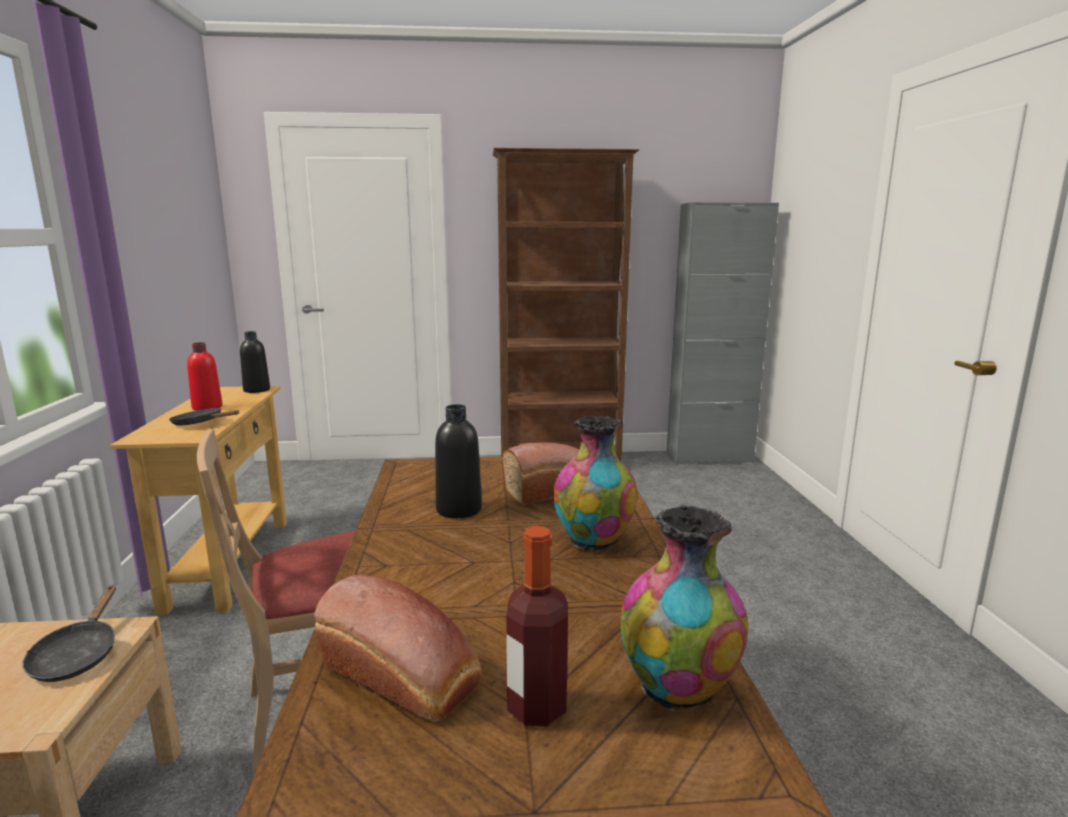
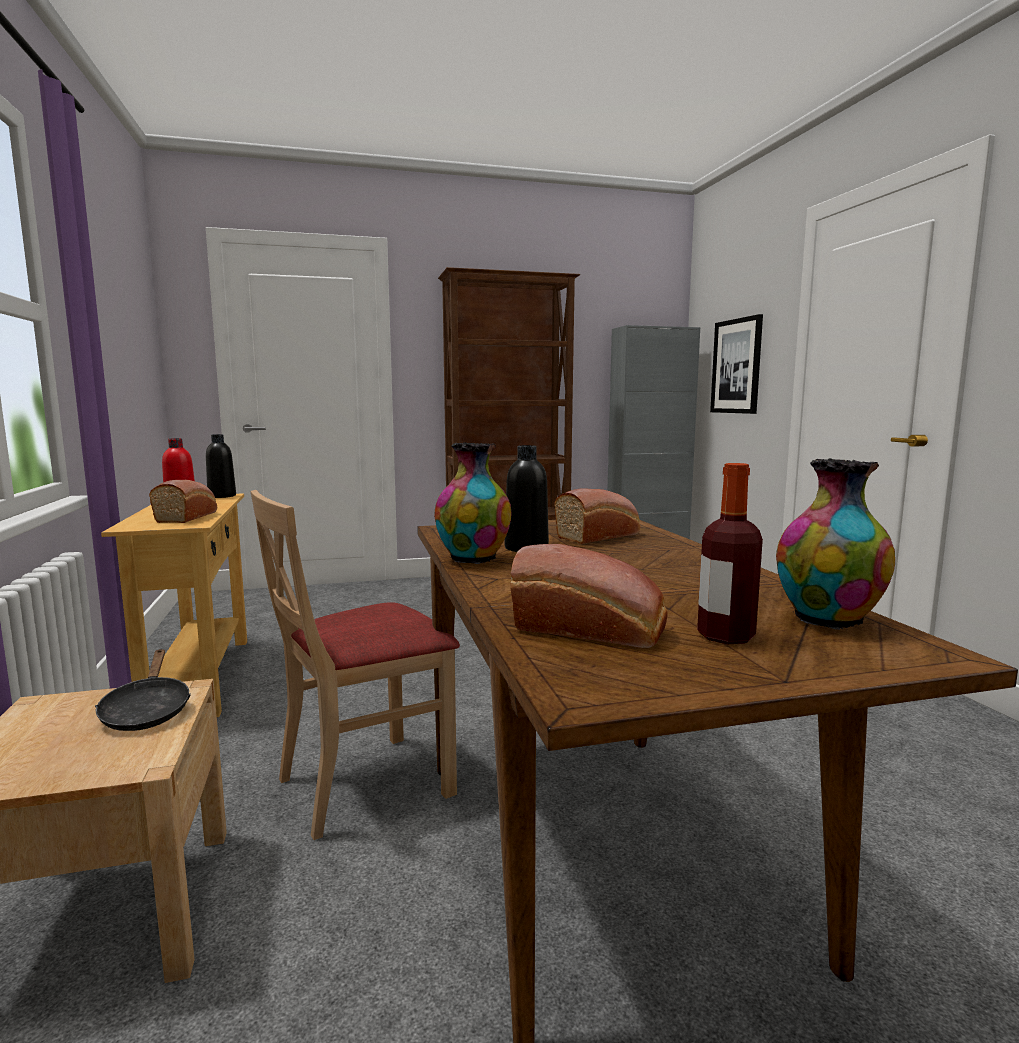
camera: 10 degrees left, 5 degrees down
(201, 423) = (188, 517): black frying pan -> bread
(594, 540) = (669, 558): vase -> vase (473, 559)
(812, 250) = (737, 366): none -> picture

